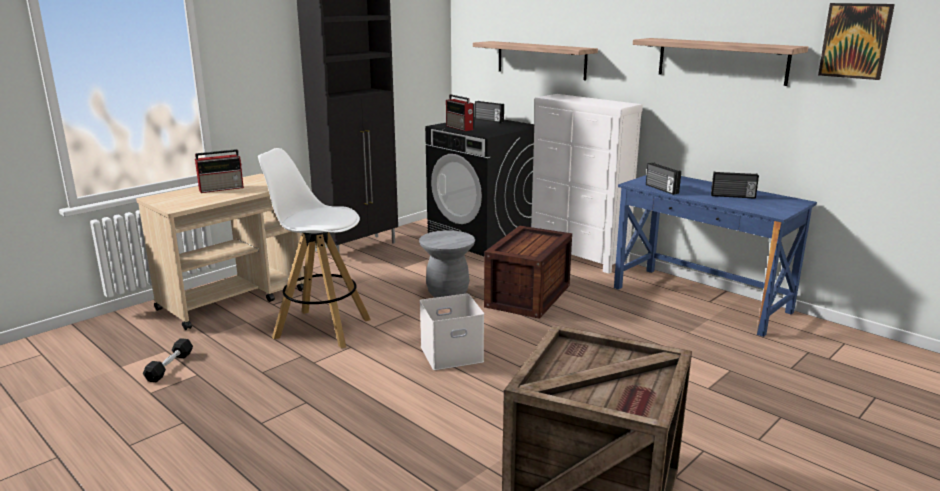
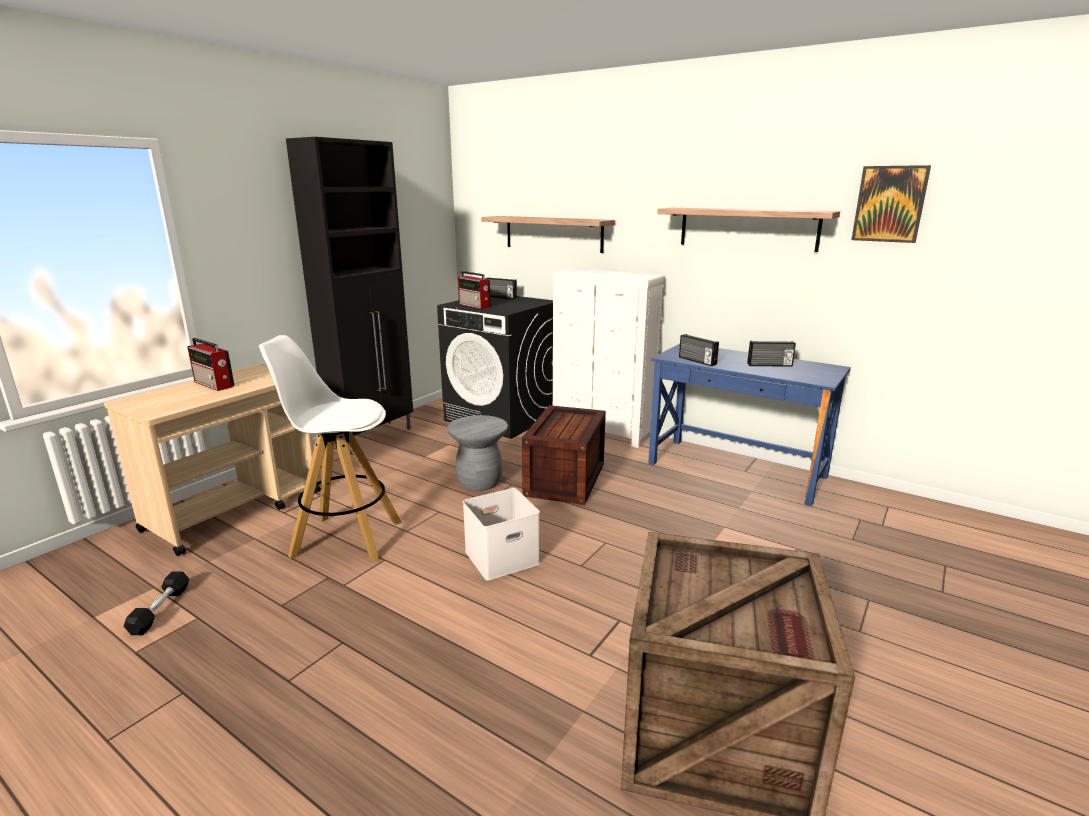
camera: 10 degrees left, 0 degrees up
(222, 188) = (214, 384): radio -> radio turned 75 degrees clockwise

